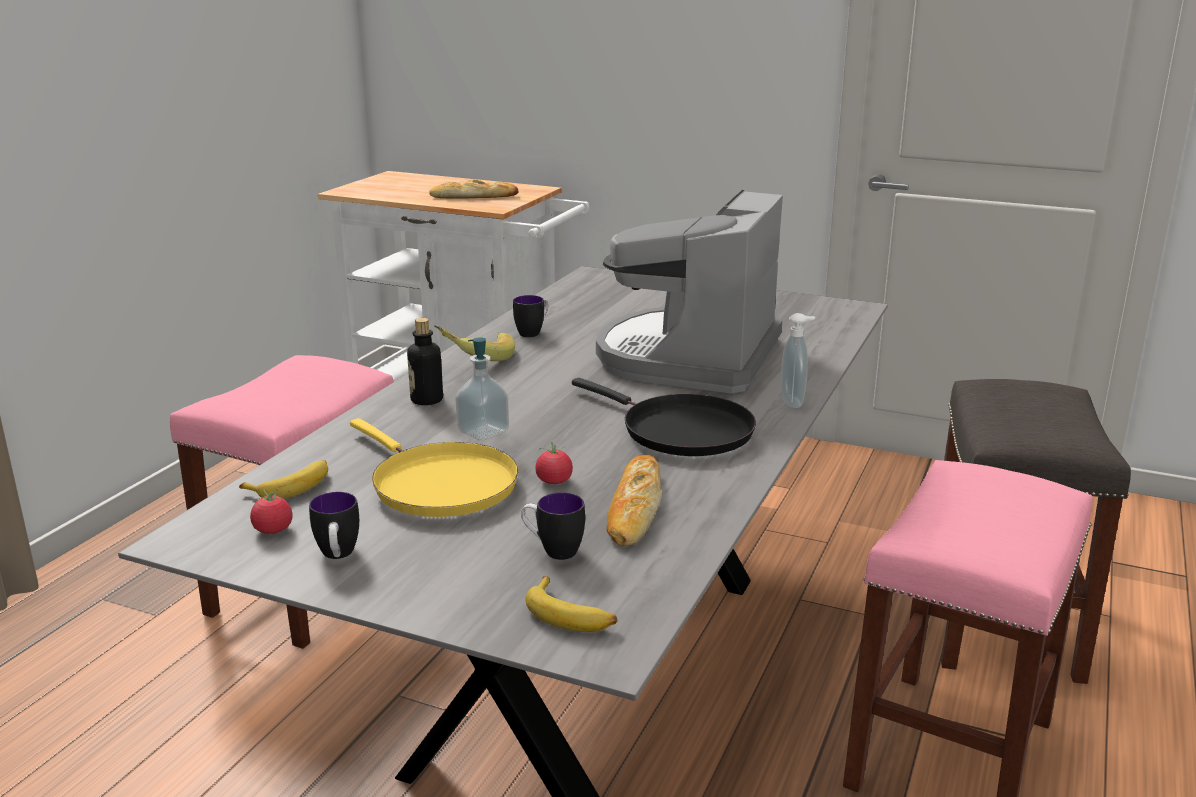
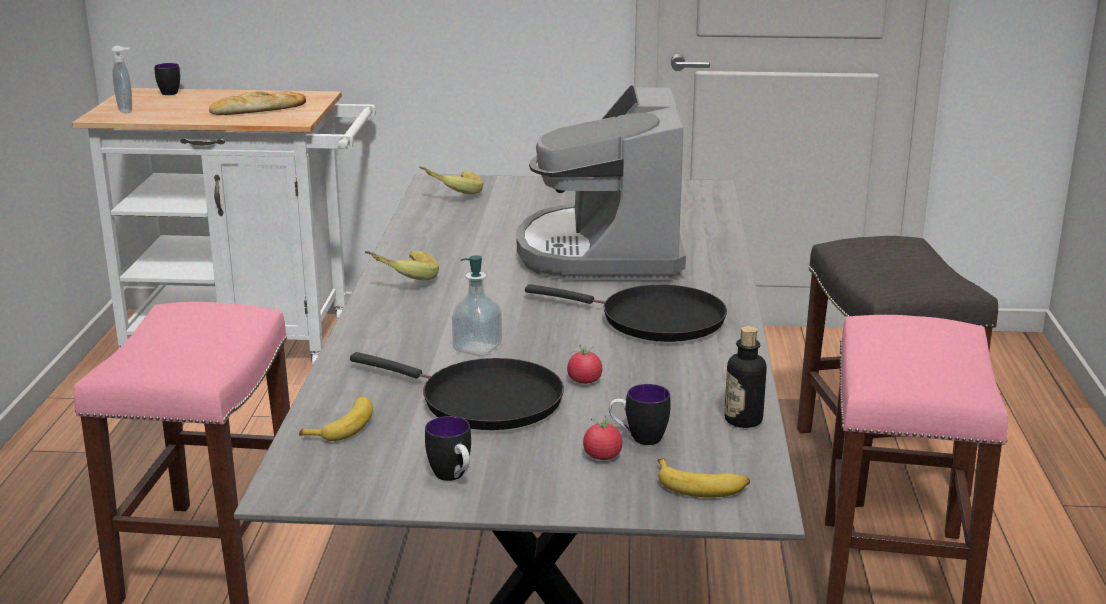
camera: 20 degrees left, 0 degrees up
(273, 530) = (367, 467): tomato -> tomato (602, 456)
(427, 400) = (392, 326): bottle -> bottle (743, 420)
(438, 485) = (483, 401): yellow frying pan -> black frying pan
(533, 332) = (432, 247): mug -> mug (172, 92)
(595, 287) = (451, 194): none -> banana
(634, 508) = (674, 392): bread -> none
(794, 402) = (729, 280): soap dispenser -> soap dispenser (127, 110)

